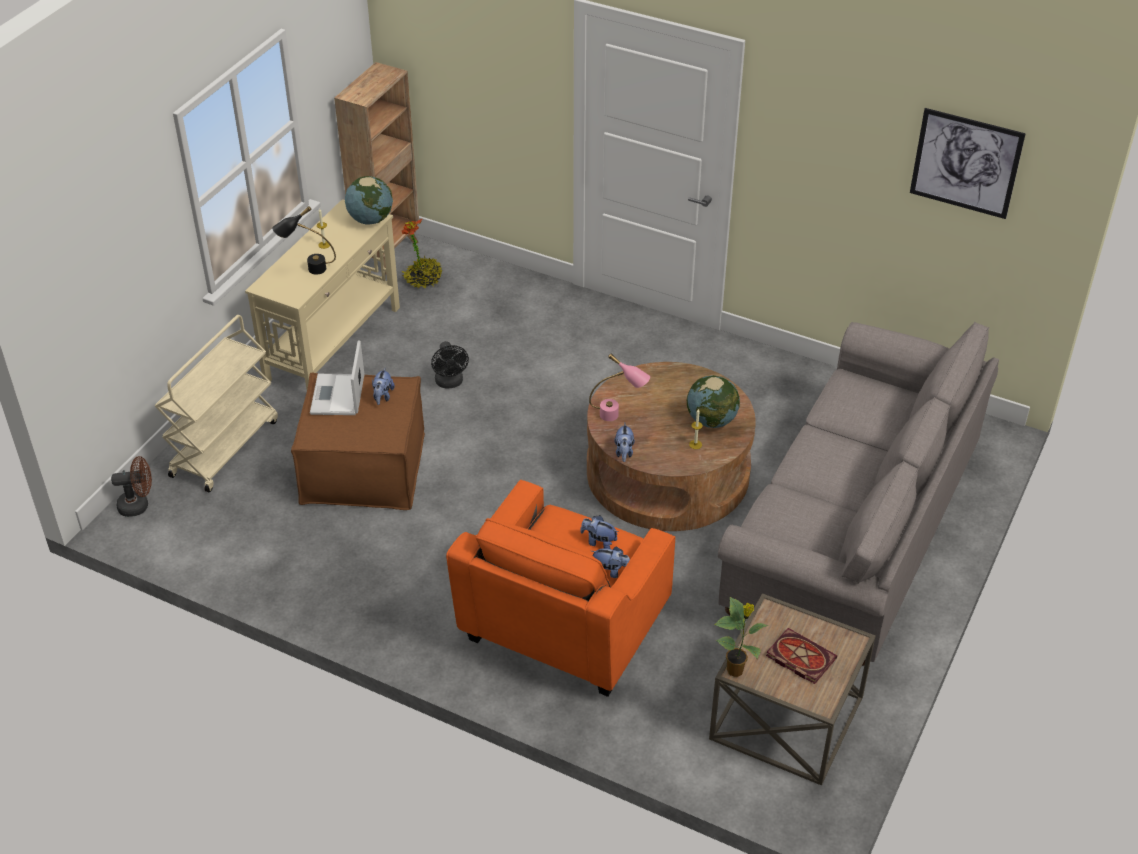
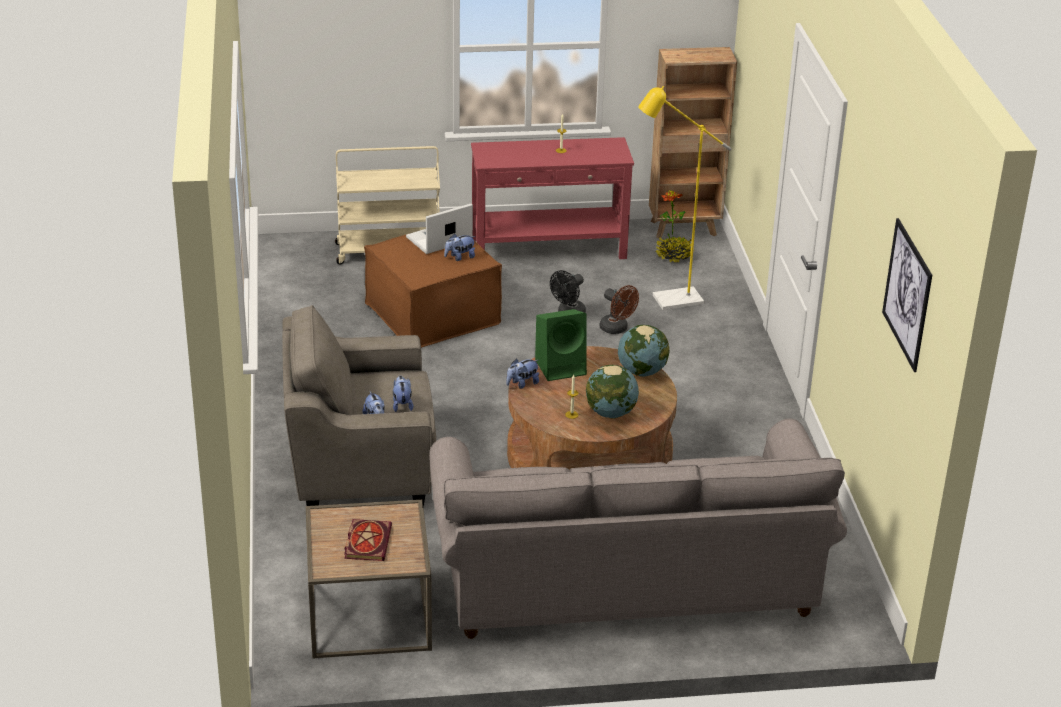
camera: 55 degrees right, 10 degrees down
(138, 505) = (297, 244): brown fan -> brown fan (617, 329)
(308, 270) = (524, 155): black table lamp -> none
(334, 344) = (549, 249): beige console table -> red console table
(370, 219) = (615, 156): globe -> globe (642, 371)
(489, 316) = (669, 301): none -> yellow floor lamp
(563, 626) = (360, 466): orange armchair -> grey armchair
(618, 416) = (561, 366): pink table lamp -> green speaker
(736, 670) = (322, 513): potted plant -> none

